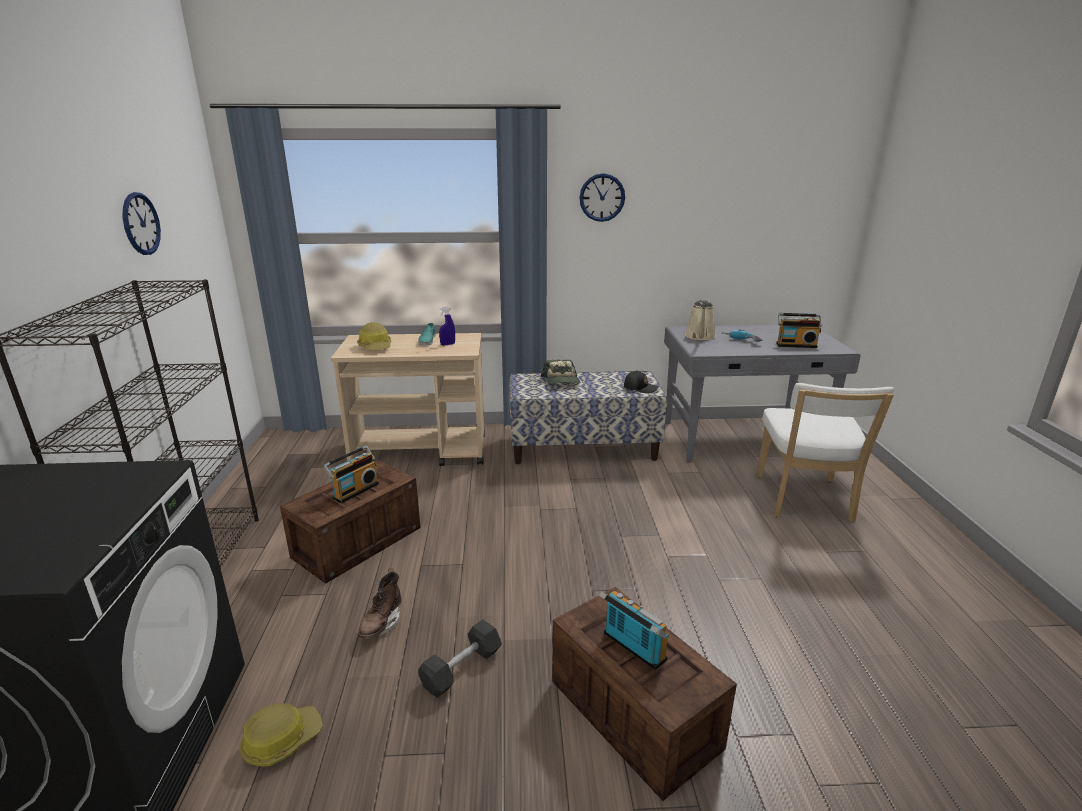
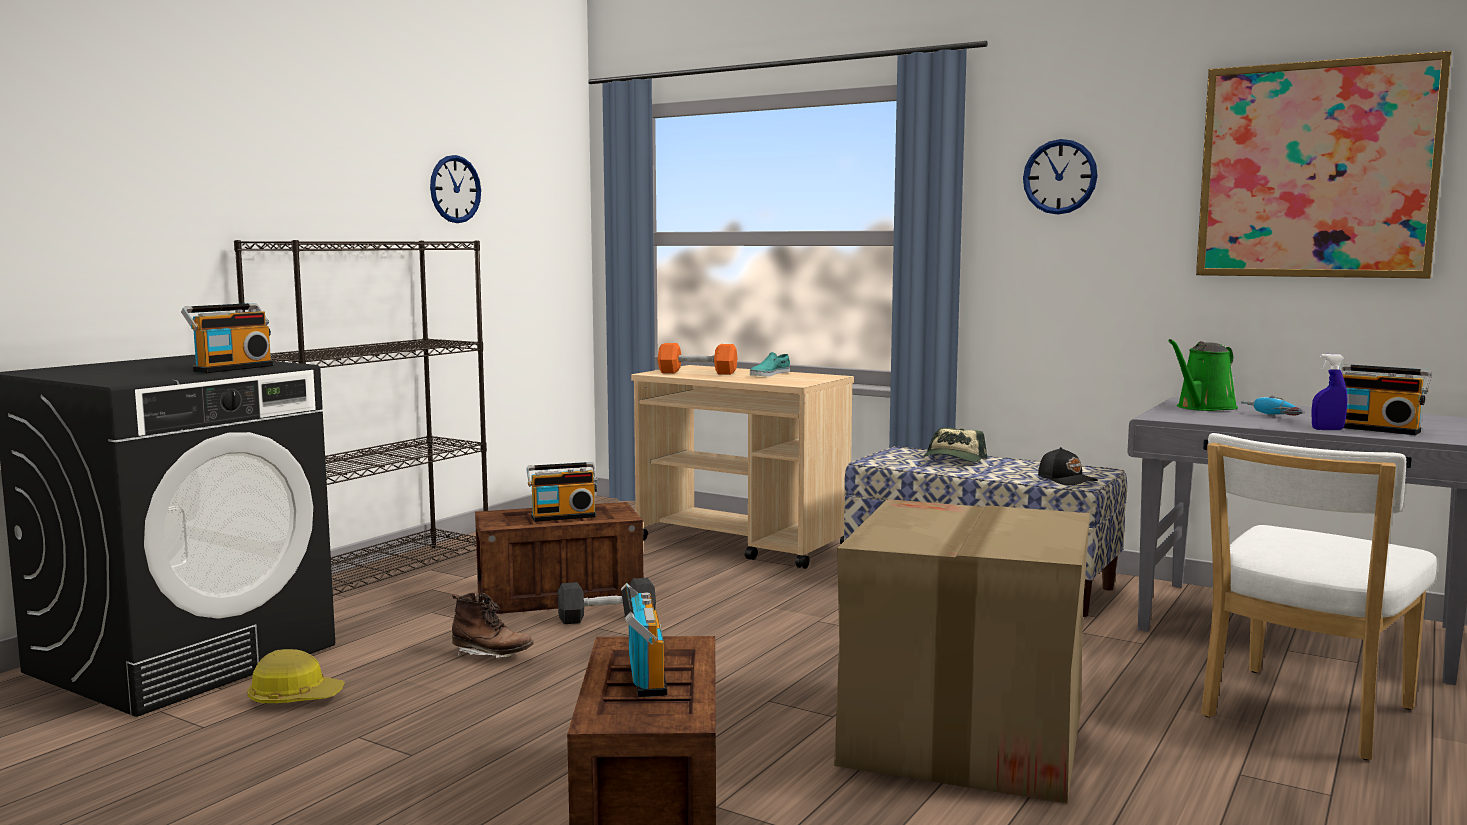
camera: 35 degrees right, 15 degrees down
(115, 495) = (231, 368): none -> radio
(376, 347) = (697, 372): hard hat -> orange dumbbell
(382, 623) = (492, 656): brown boot -> brown boot turned 120 degrees counterclockwise
(447, 344) = (786, 378): blue spray bottle -> blue spray bottle (1327, 429)
(461, 668) = (518, 709): black dumbbell -> black dumbbell (606, 617)
(700, 336) = (1203, 408): beige watering can -> green watering can
(708, 577) = (963, 737): none -> cardboard box
(742, 197) = (1316, 170): none -> picture

